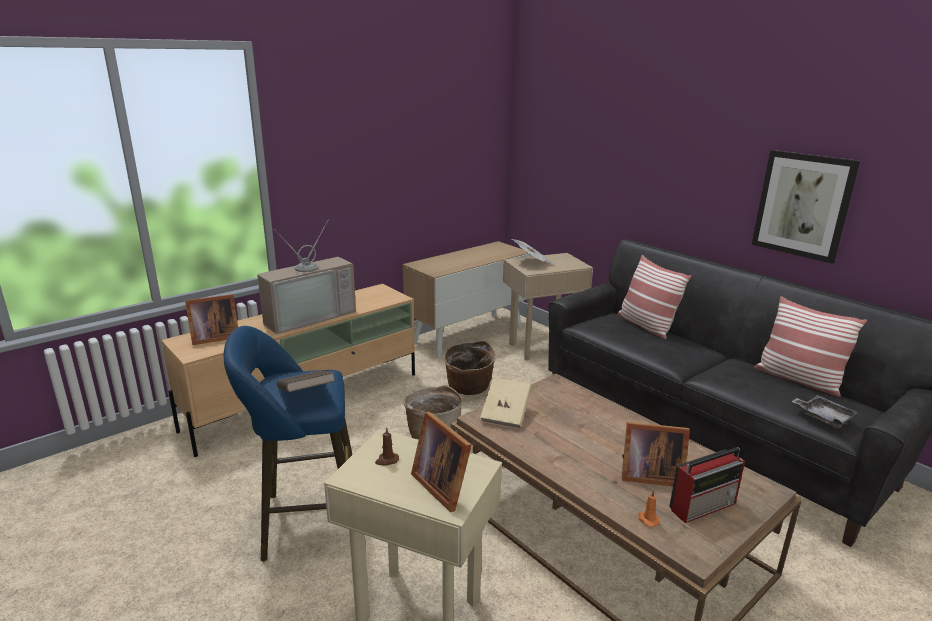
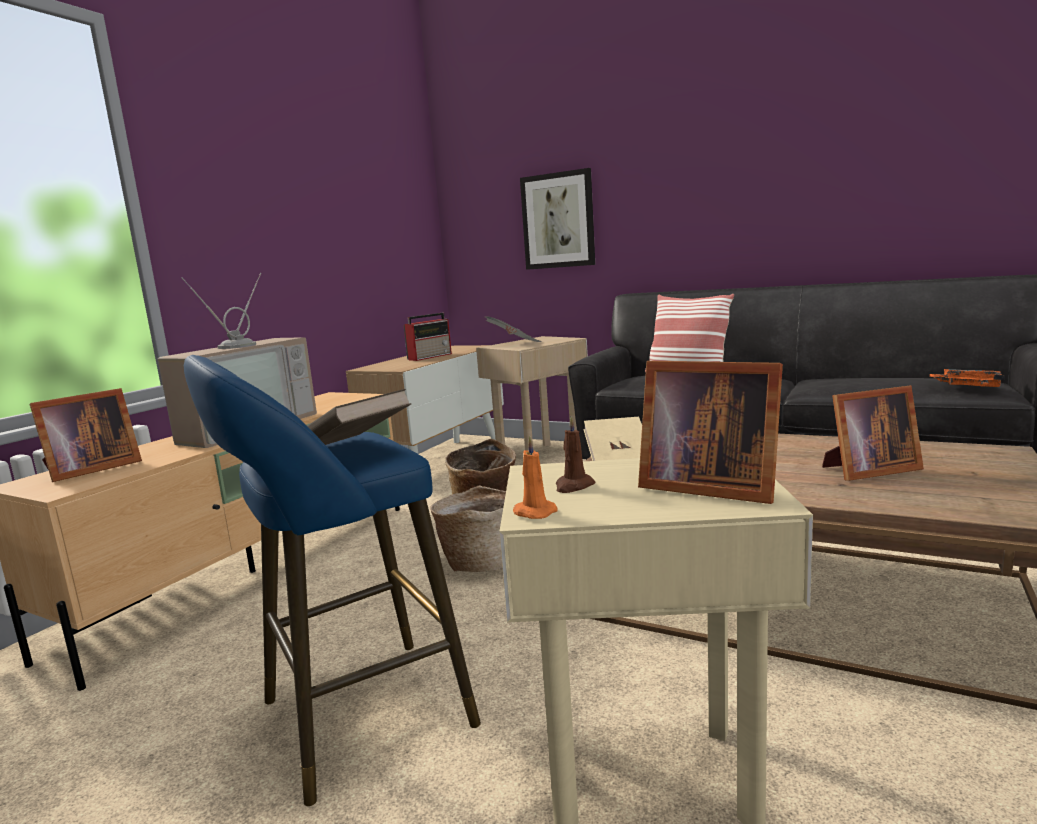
camera: 20 degrees left, 10 degrees down
(647, 519) = (936, 503): orange candle -> orange candle (533, 512)
(704, 506) = (970, 477): radio -> radio (430, 356)
(798, 379) = (891, 376): pillow -> none
(803, 205) = (828, 196): picture -> picture (558, 221)
(823, 417) = (968, 386): grey tray -> orange tray

